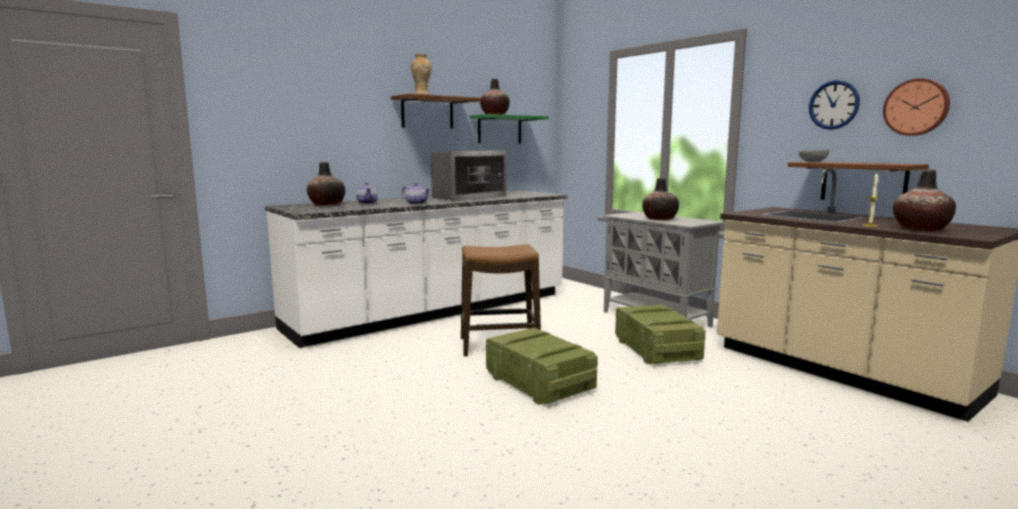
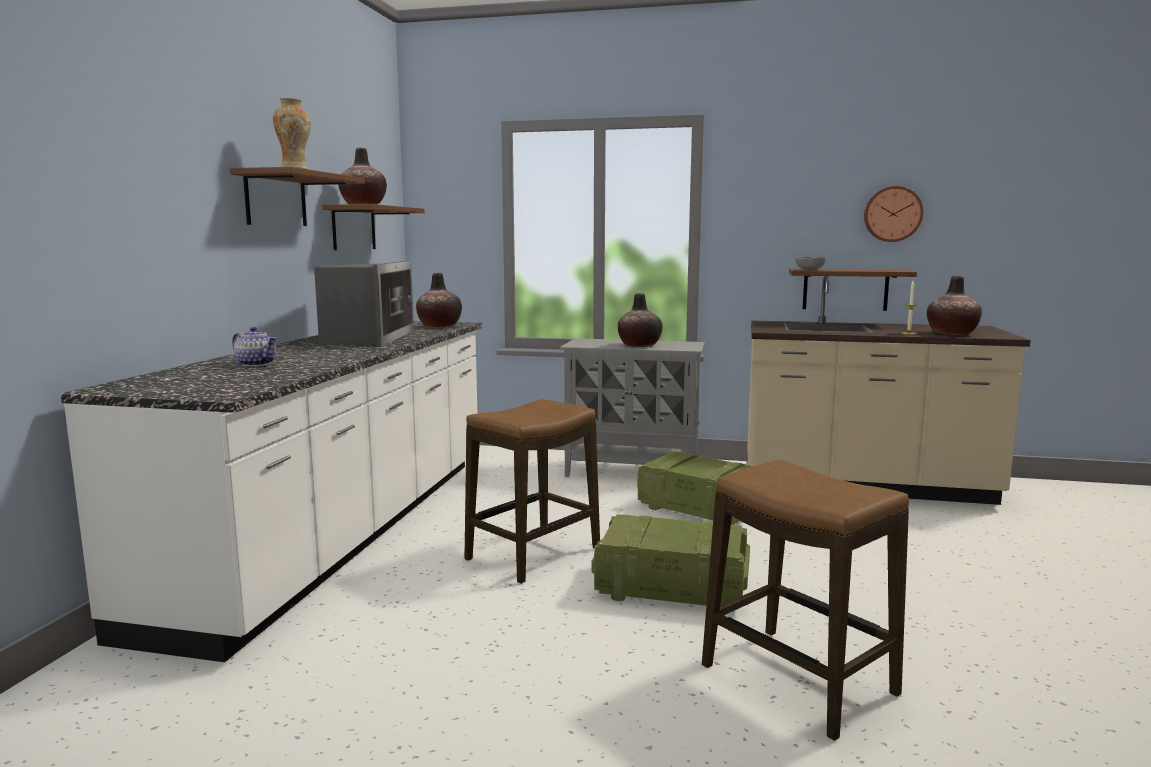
camera: 40 degrees left, 0 degrees up
(327, 205) = (196, 376): vase -> vase (439, 326)
(416, 203) = (347, 356): teapot -> none
(499, 130) = (353, 228): green shelf -> brown shelf
(507, 450) = (798, 680): none -> stool
(833, 105) = (811, 208): wall clock -> none

